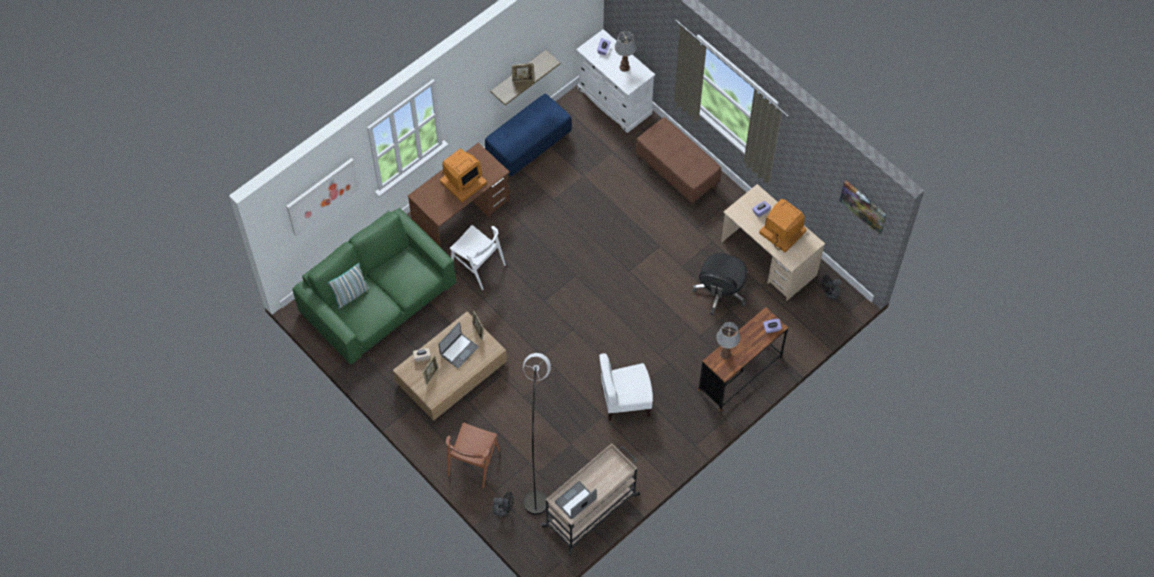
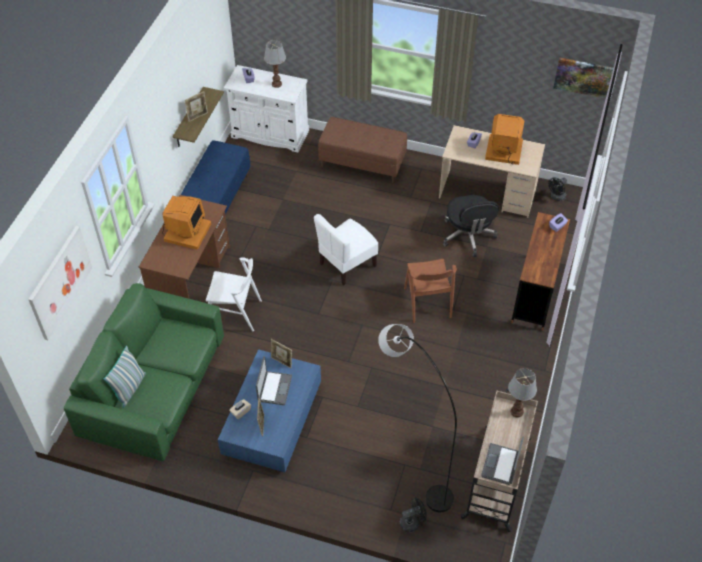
camera: 30 degrees left, 10 degrees down
(451, 373) = (272, 419): brown coffee table -> blue coffee table
(473, 463) = (351, 493): brown chair -> brown chair (427, 303)
(625, 401) = (454, 363): white chair -> white chair (347, 264)
(725, 354) = (535, 264): table lamp -> table lamp (516, 411)

